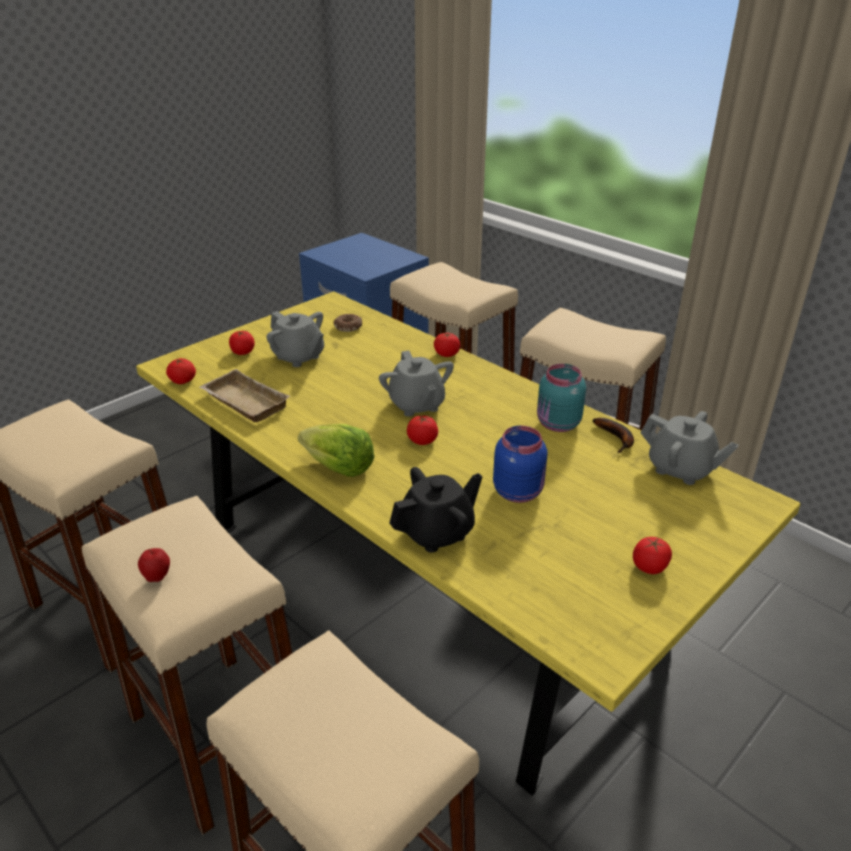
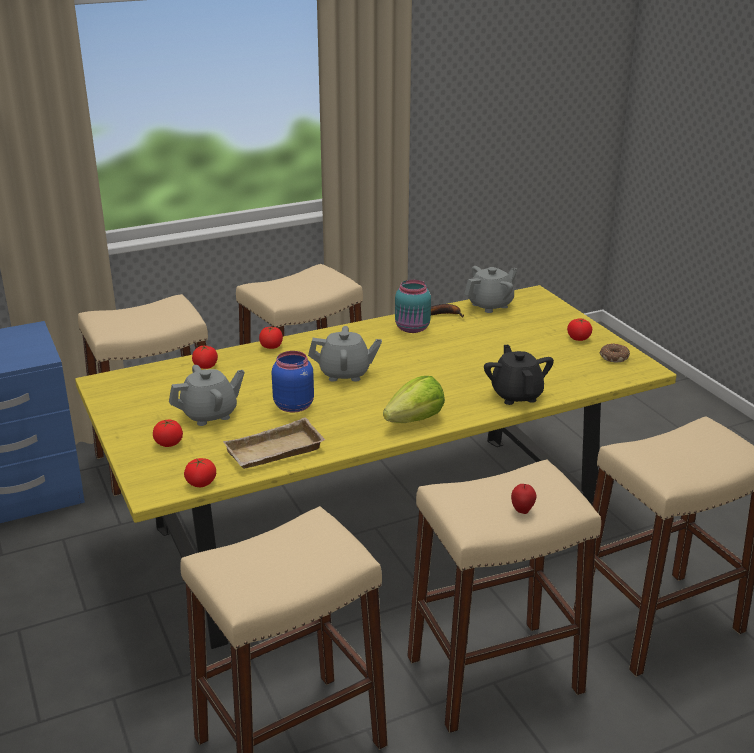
camera: 70 degrees left, 5 degrees down
(349, 327) = (171, 381): donut -> donut (614, 357)
(422, 441) = (399, 380): tomato -> tomato (205, 366)
(518, 491) = (485, 359): blue jar -> blue jar (293, 405)

